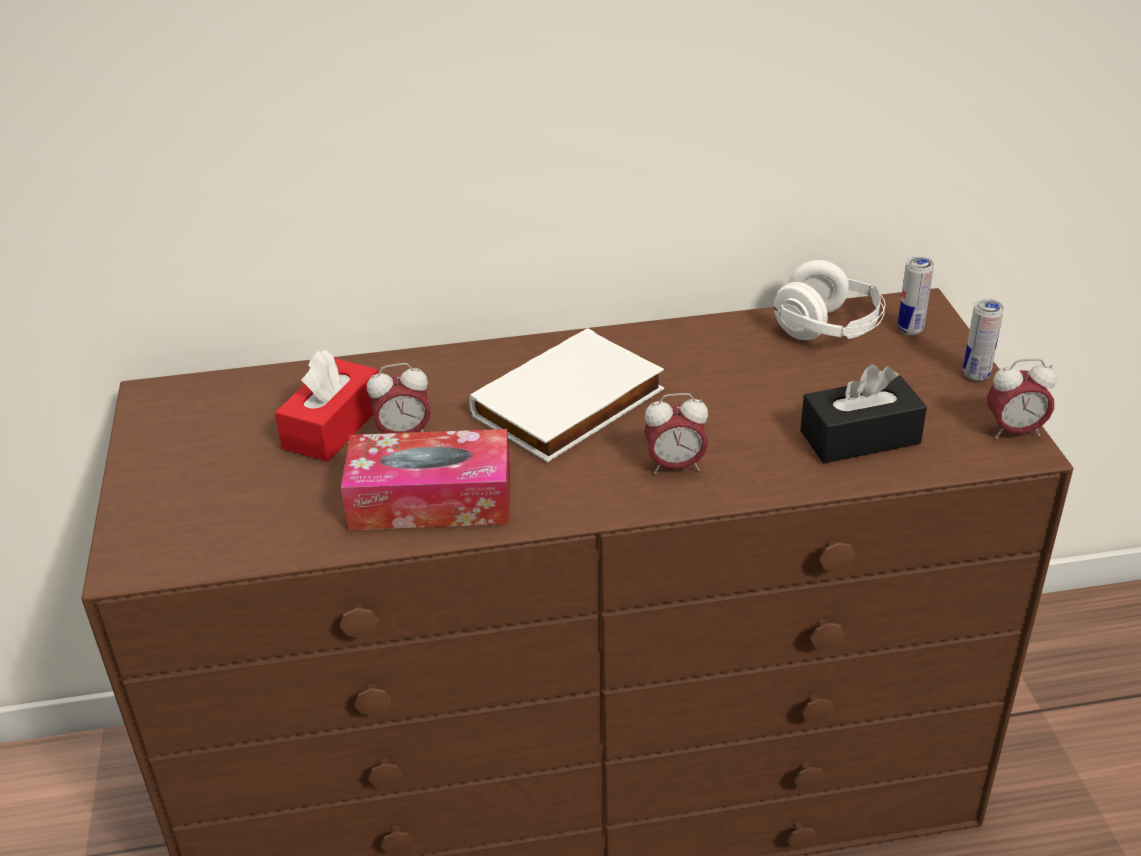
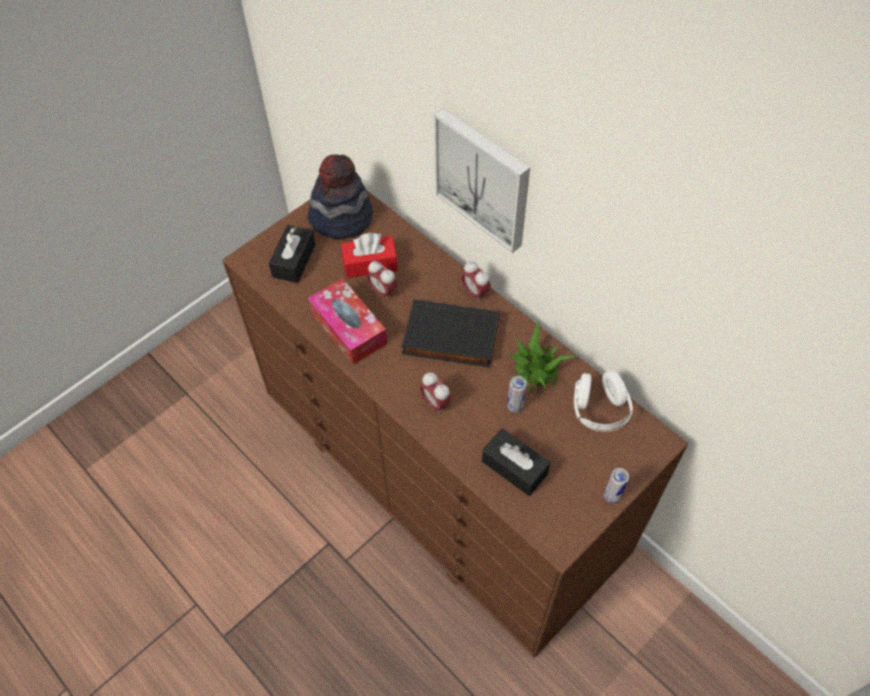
camera: 55 degrees right, 20 degrees up
(200, 420) = (341, 218): none -> hat
(212, 507) = (294, 260): none -> black tissue box
(459, 115) = (484, 178): none -> picture
(570, 405) = (450, 338): white book -> black book
(708, 352) = (536, 369): none -> potted plant
(910, 329) = (631, 447): can -> can (515, 406)
(1014, 431) = (572, 534): alarm clock -> alarm clock (475, 292)

